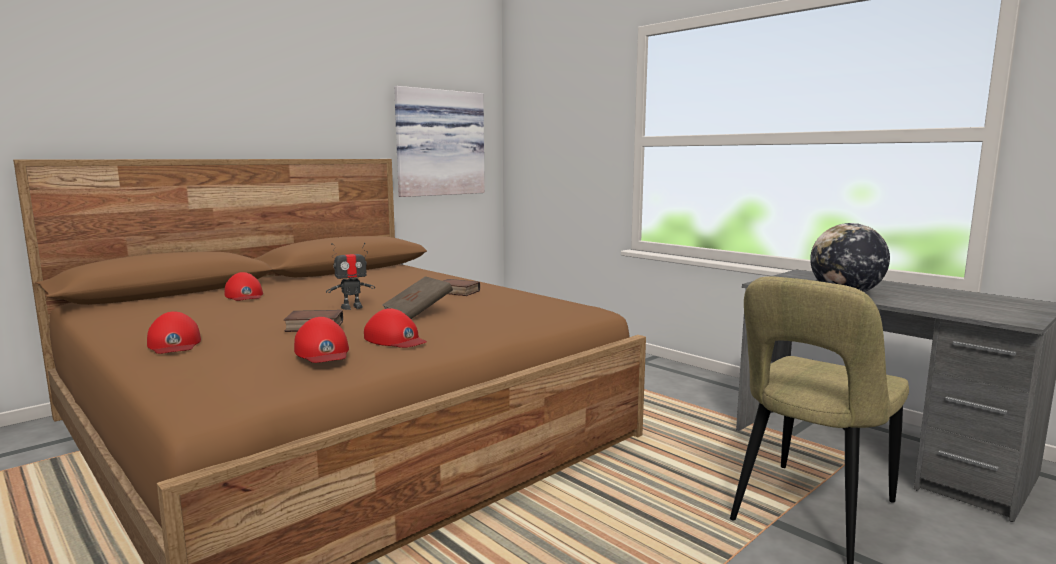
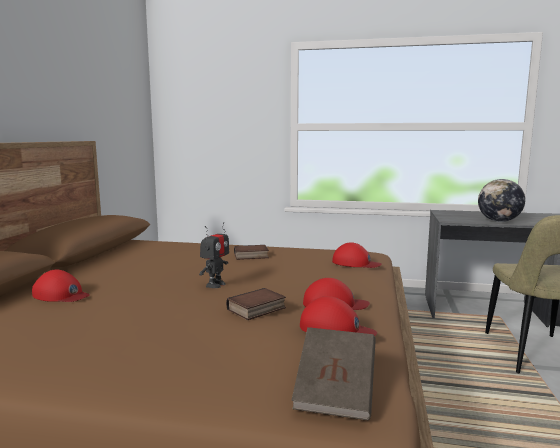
camera: 35 degrees left, 0 degrees up
(174, 344) = (156, 363): red cap -> red cap (355, 263)
(418, 313) = (276, 278): brown book -> brown book (335, 393)
(438, 143) = (117, 126): picture -> none

